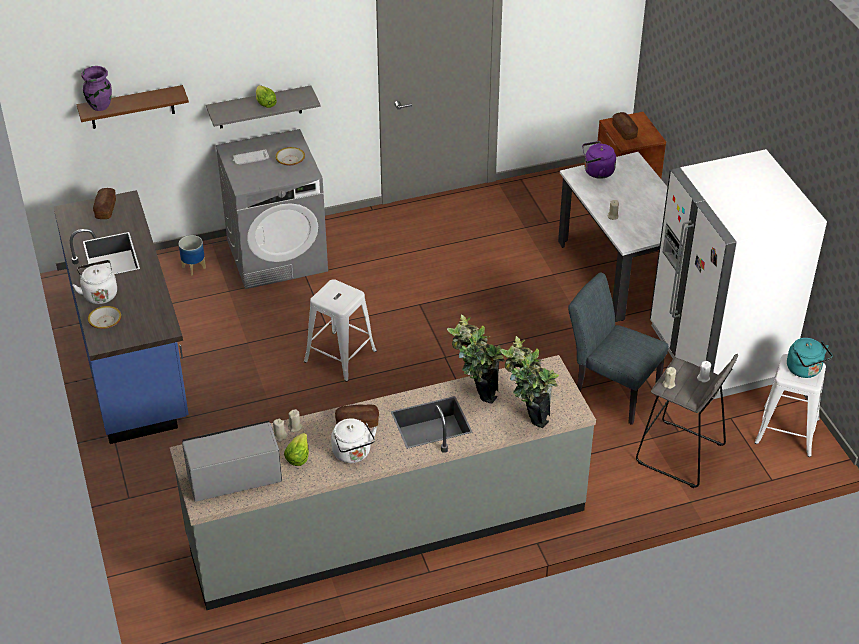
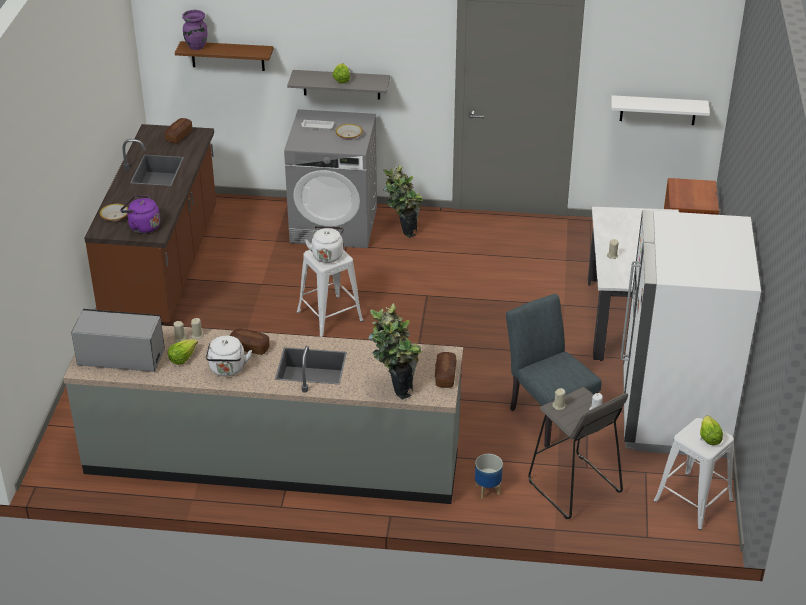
camera: 25 degrees right, 5 degrees down
(99, 294) = (126, 195): white kettle -> white kettle (327, 255)
(131, 356) = (163, 267): blue counter -> brown counter
(193, 267) = (260, 215): planter -> planter (487, 490)
(475, 394) = (364, 356): potted plant -> potted plant (402, 230)
(577, 56) = (658, 110): none -> white shelf
(597, 172) = (625, 216): purple kettle -> purple kettle (142, 226)
(624, 131) = (684, 192): bread -> bread (445, 376)
(805, 370) = (709, 437): turquoise kettle -> lettuce

